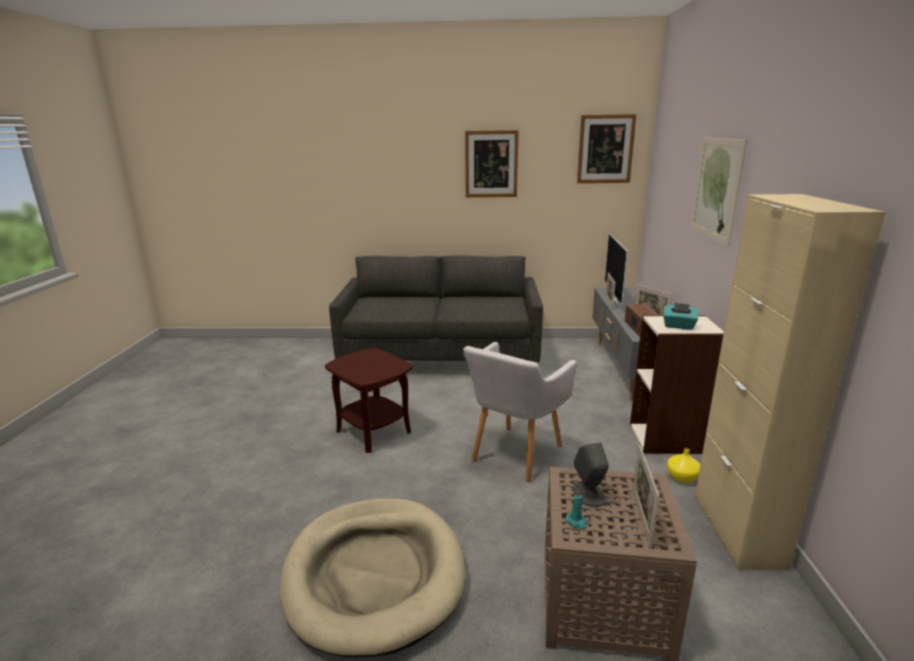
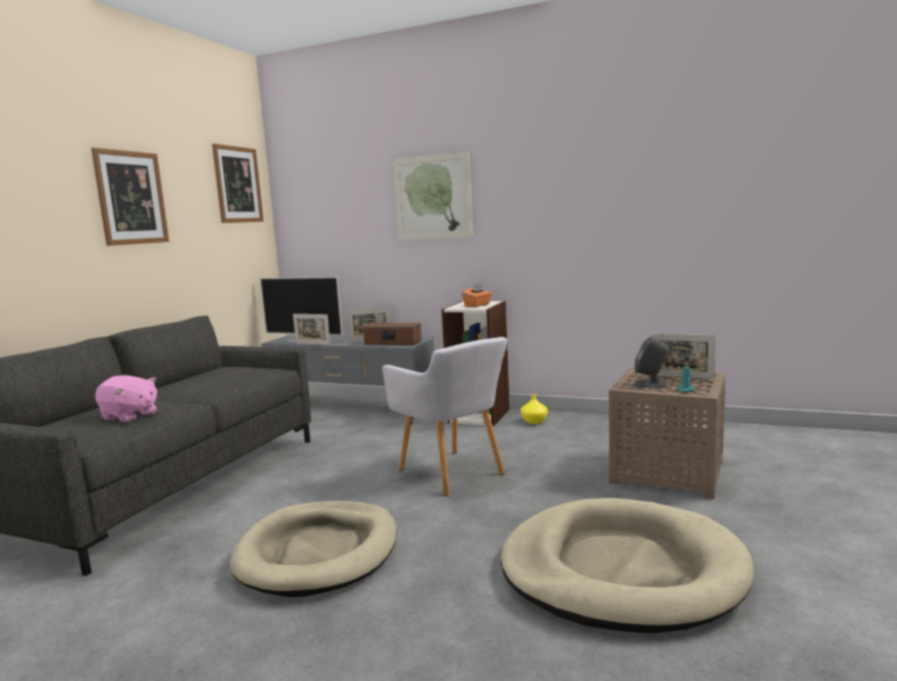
camera: 70 degrees left, 10 degrees down
(374, 431) = (319, 552): brown side table -> beige dog bed
(394, 308) = (130, 416): none -> pink plush toy
(678, 326) = (477, 305): turquoise tissue box -> orange tissue box
(737, 530) = (601, 420): beige cabinet -> none

